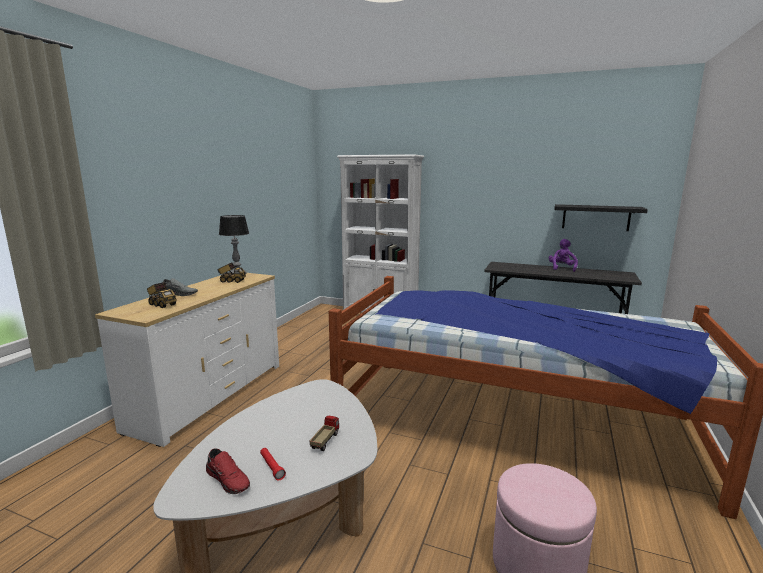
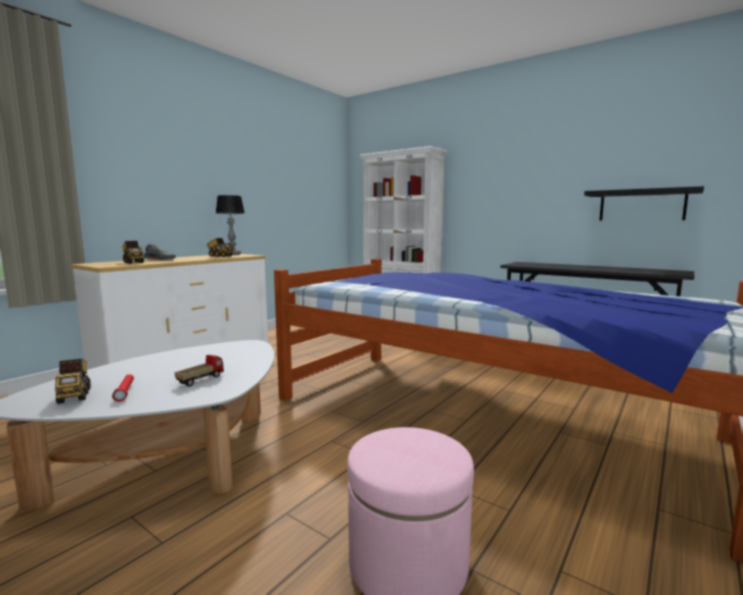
camera: 15 degrees right, 5 degrees down
(229, 479) = (75, 395): red shoe -> toy truck
(561, 268) = (597, 266): purple plush toy -> none

